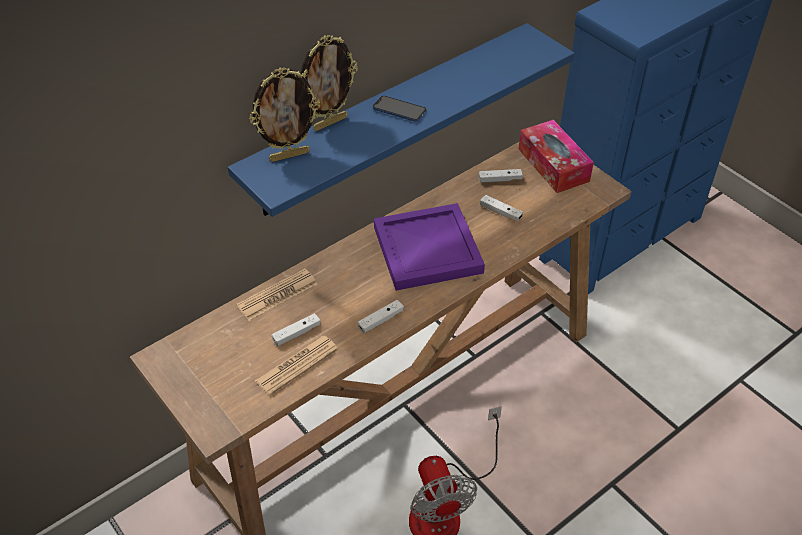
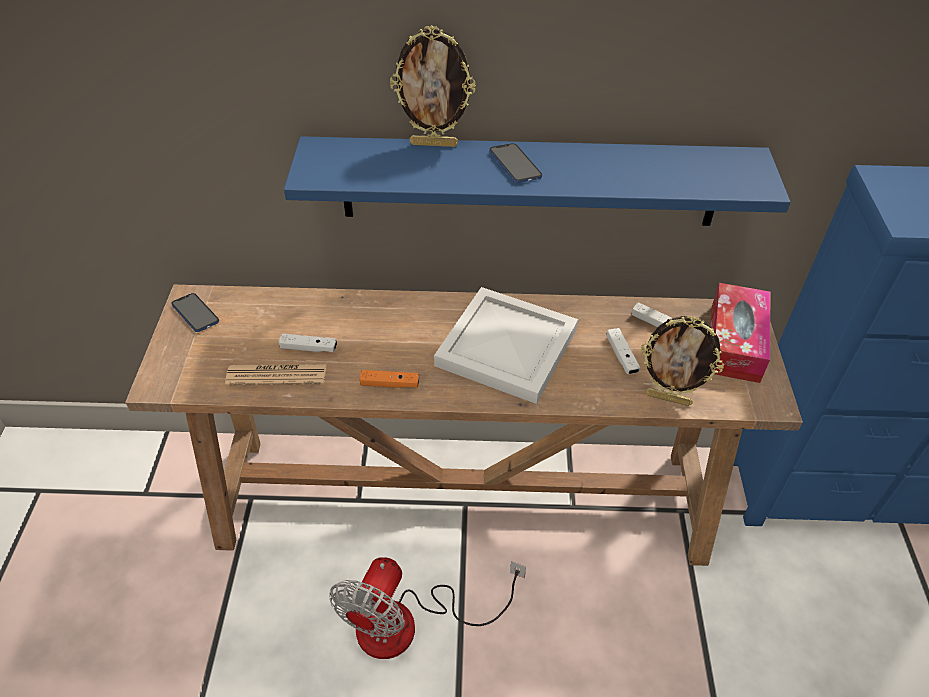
camera: 40 degrees right, 0 degrees up
(178, 365) = (195, 313): none -> phone
(277, 295) = (332, 306): newspaper -> none
(289, 155) = (360, 153): picture frame -> picture frame (668, 398)
(380, 320) = (390, 384): white game controller -> orange game controller
(428, 248) = (509, 347): purple tray -> white tray

